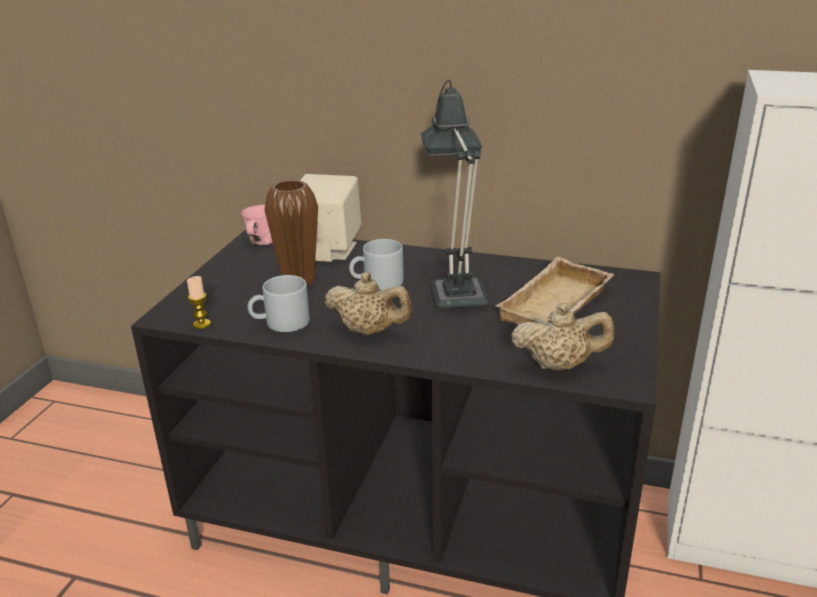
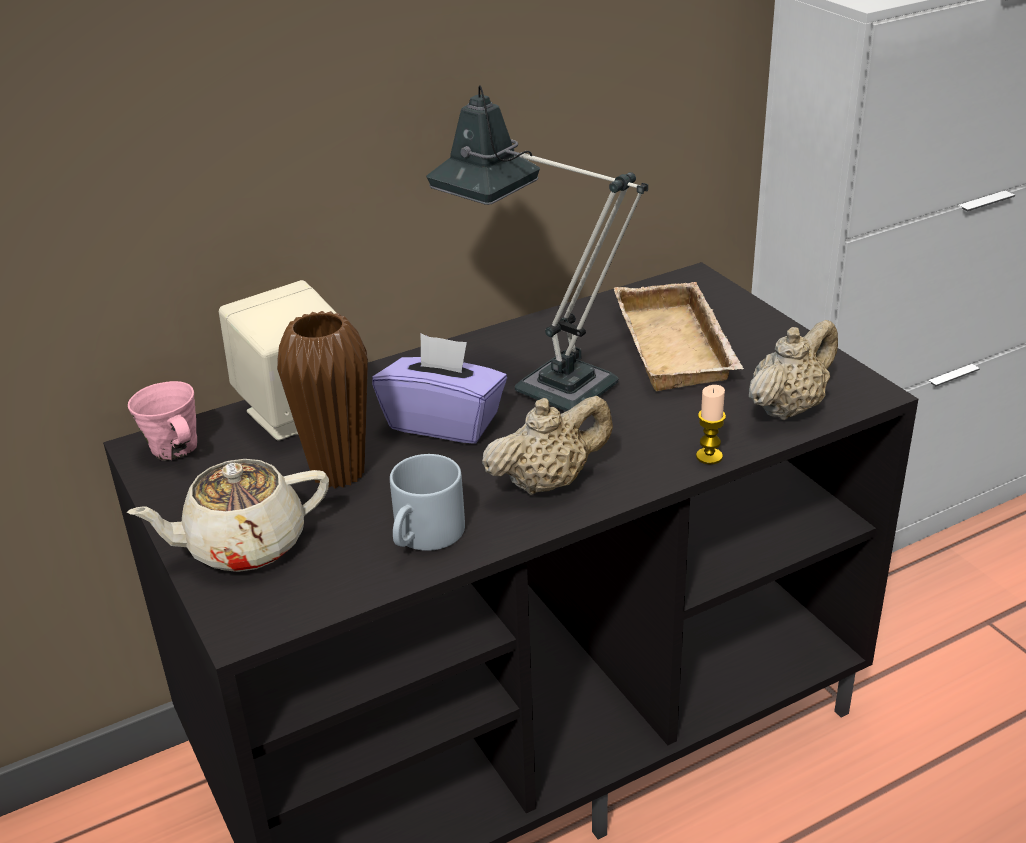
camera: 45 degrees left, 5 degrees up
(202, 324) = (322, 601): candle -> candle (709, 456)
(217, 288) = (243, 545): none -> beige teapot
(377, 283) = (444, 422): grey mug -> purple tissue box

